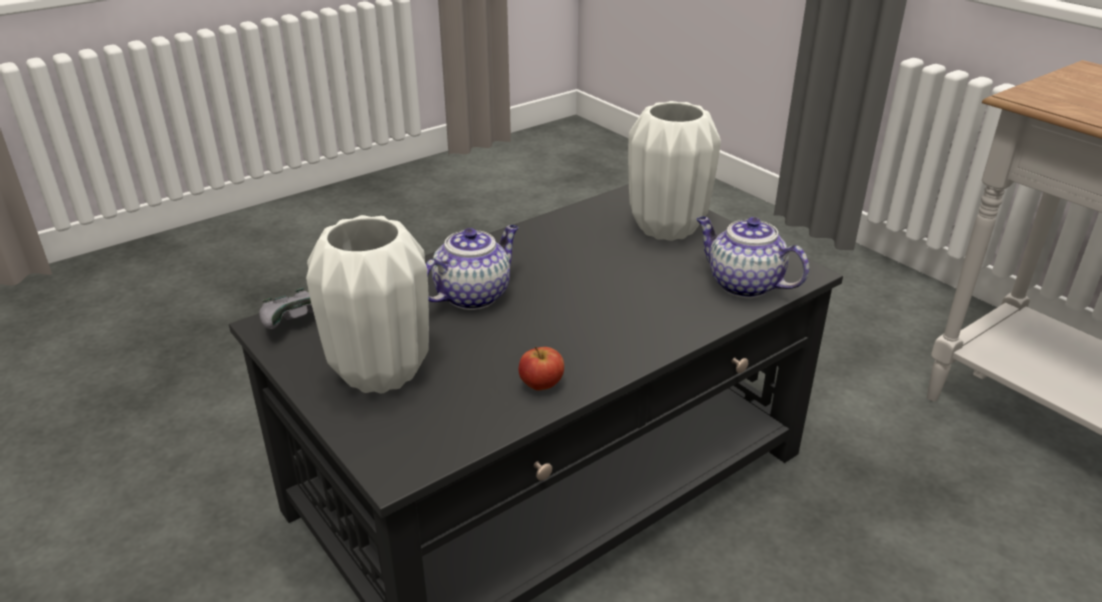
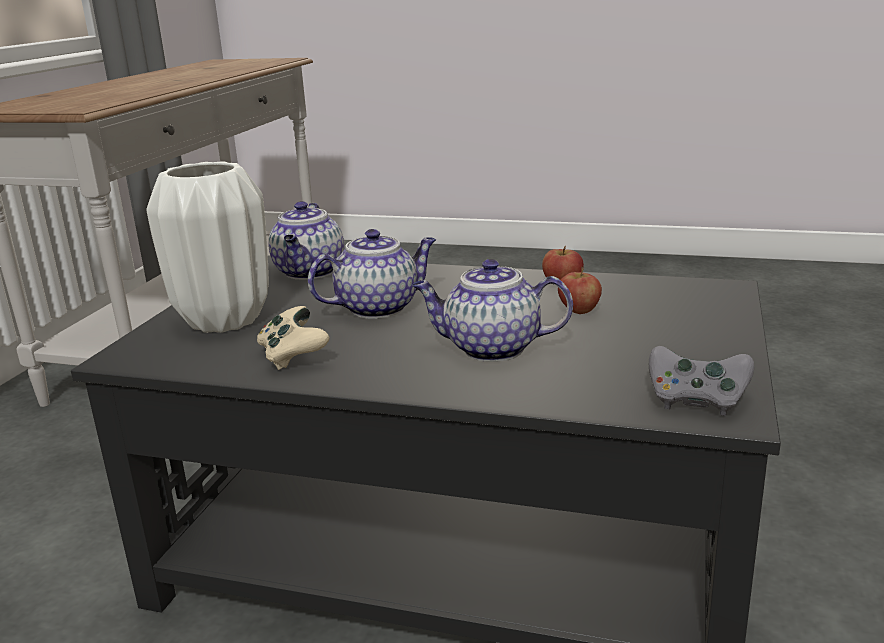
camera: 125 degrees left, 10 degrees down
(380, 374) = (667, 332): white vase -> none
(476, 360) = (579, 311): none -> apple
(567, 233) = (293, 356): none -> beige game controller
(611, 285) = (379, 307): none -> teapot

